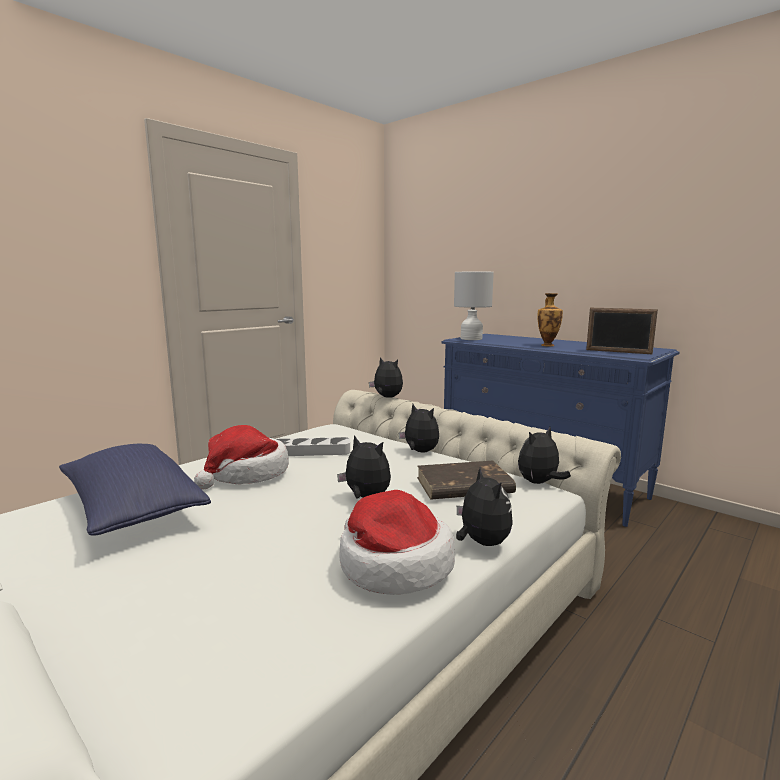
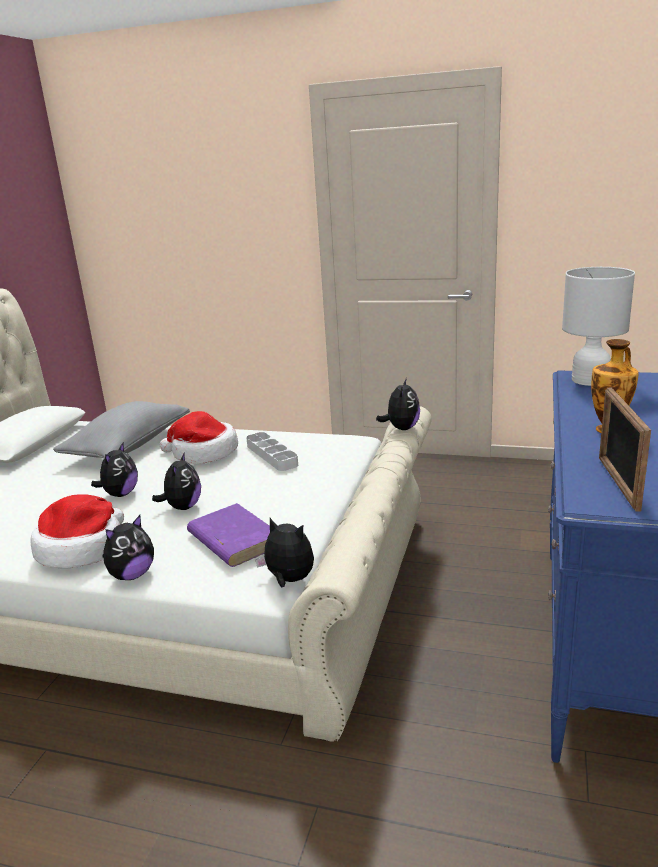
camera: 65 degrees right, 10 degrees up
(132, 508) = (128, 446): blue pillow -> grey pillow
(419, 452) = (322, 499): plush toy -> plush toy (120, 494)
(463, 486) = (233, 539): brown book -> purple book

